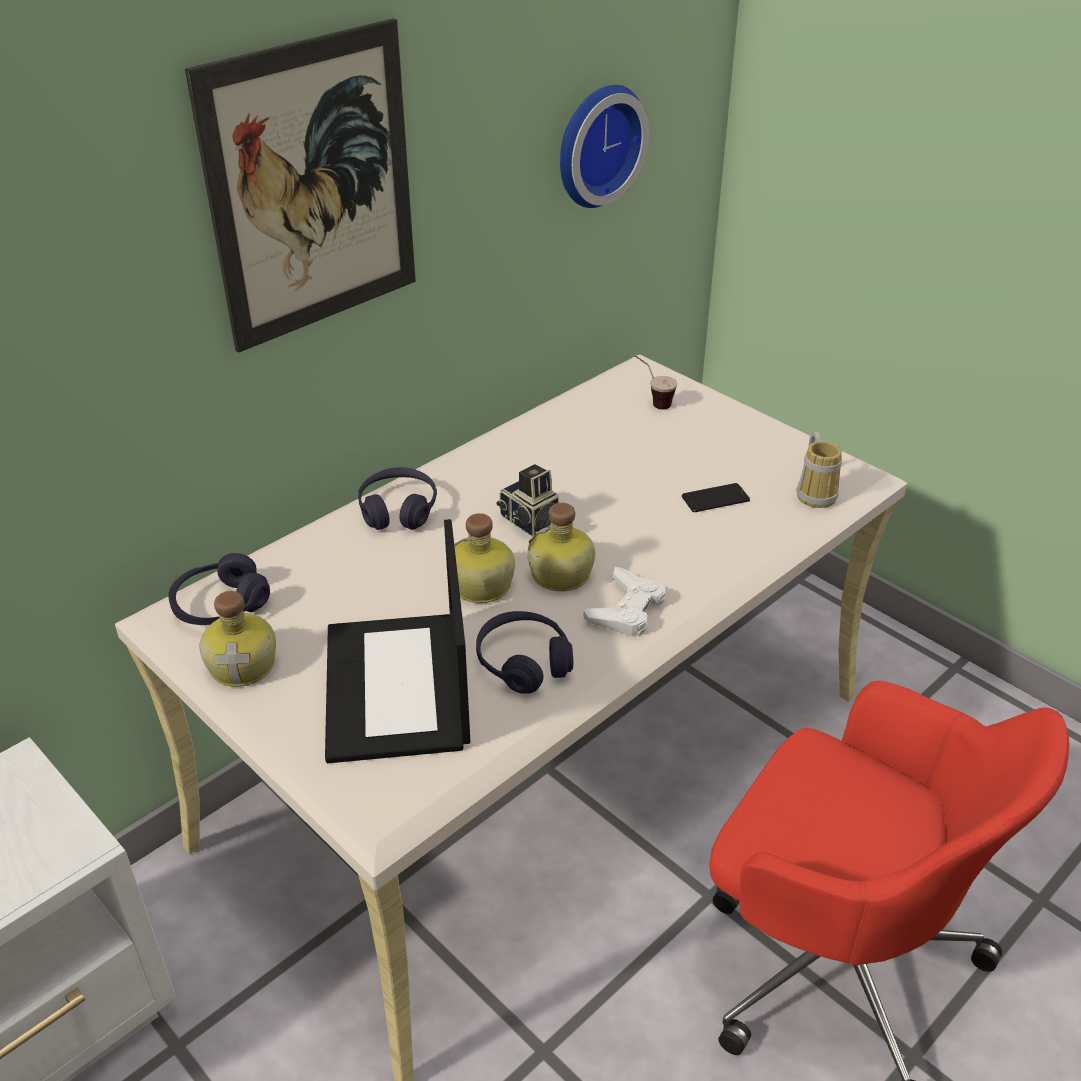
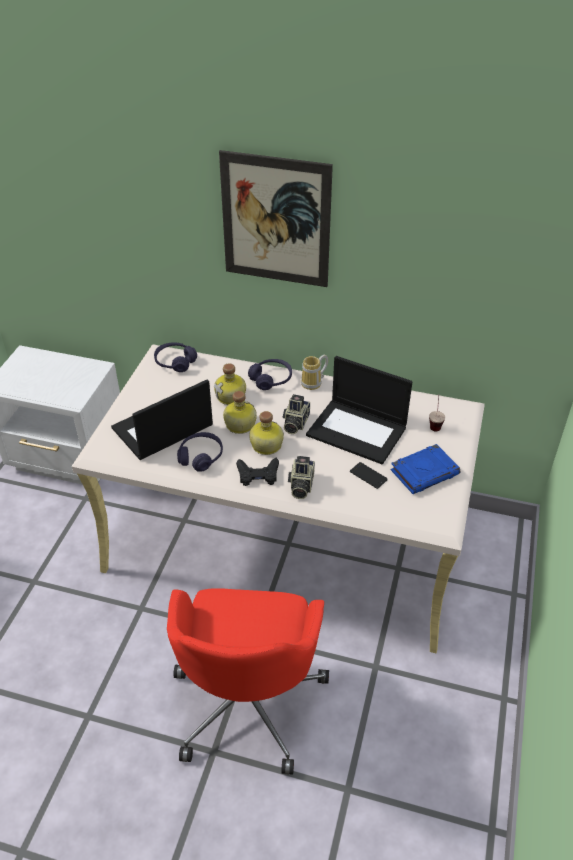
camera: 60 degrees right, 5 degrees up
(244, 664) = (148, 384): bottle -> bottle (231, 397)
(595, 144) = (469, 274): wall clock -> none
(609, 471) = (358, 431): none -> laptop
(626, 609) = (258, 475): white game controller -> black game controller
(687, 572) = (300, 485): none -> camera
(746, 448) = (425, 472): none -> blue book
(816, 493) = (407, 512): mug -> mug (314, 383)

